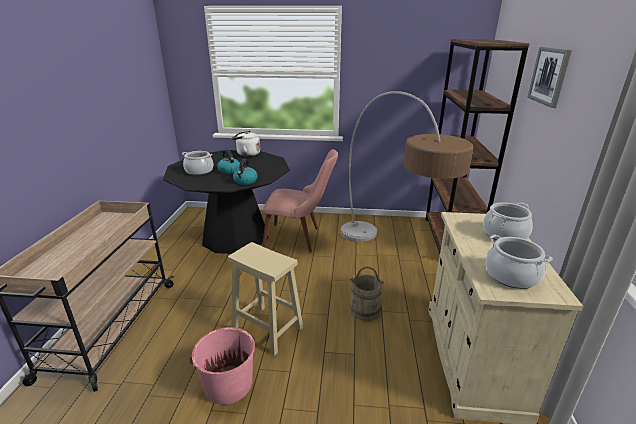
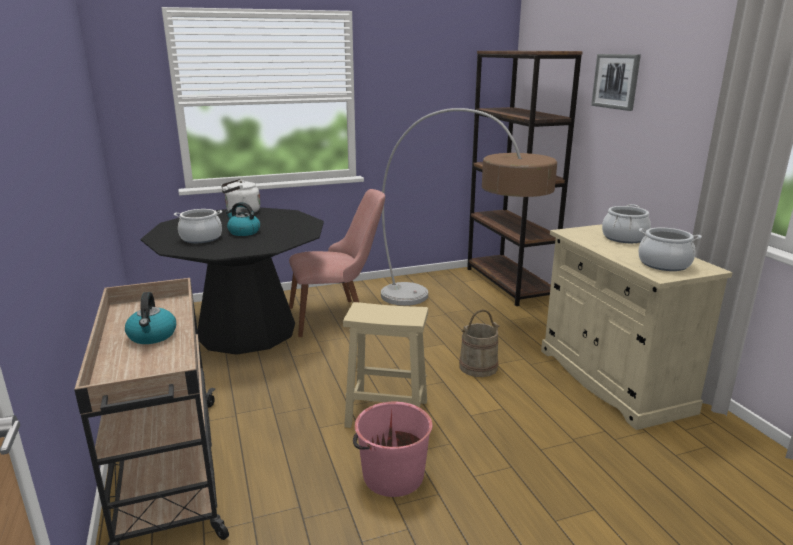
camera: 25 degrees left, 5 degrees down
(245, 181) = (284, 239): kettle -> kettle (152, 336)

